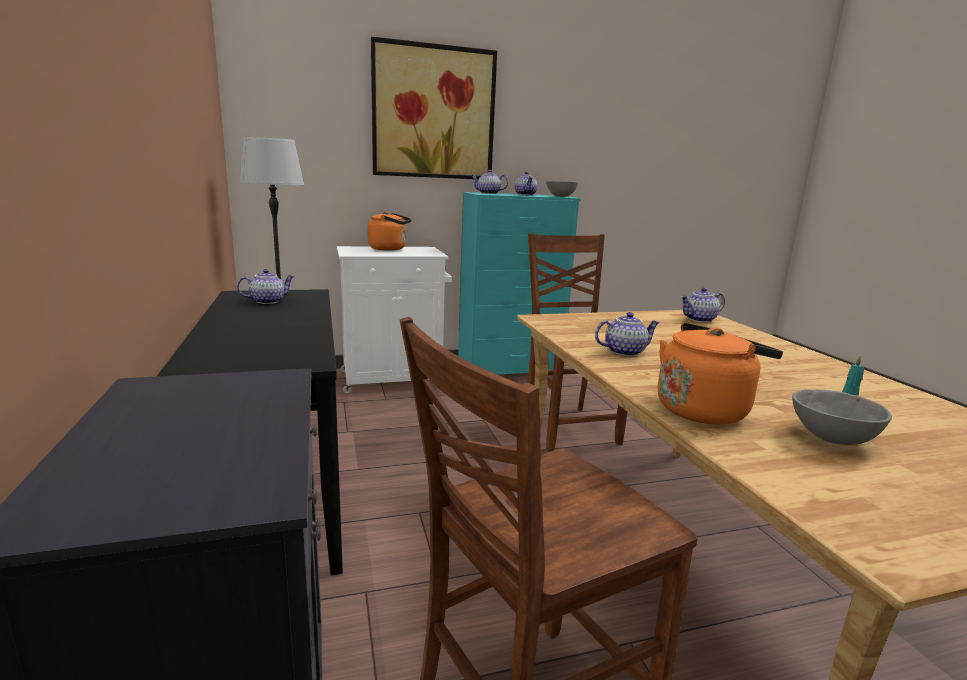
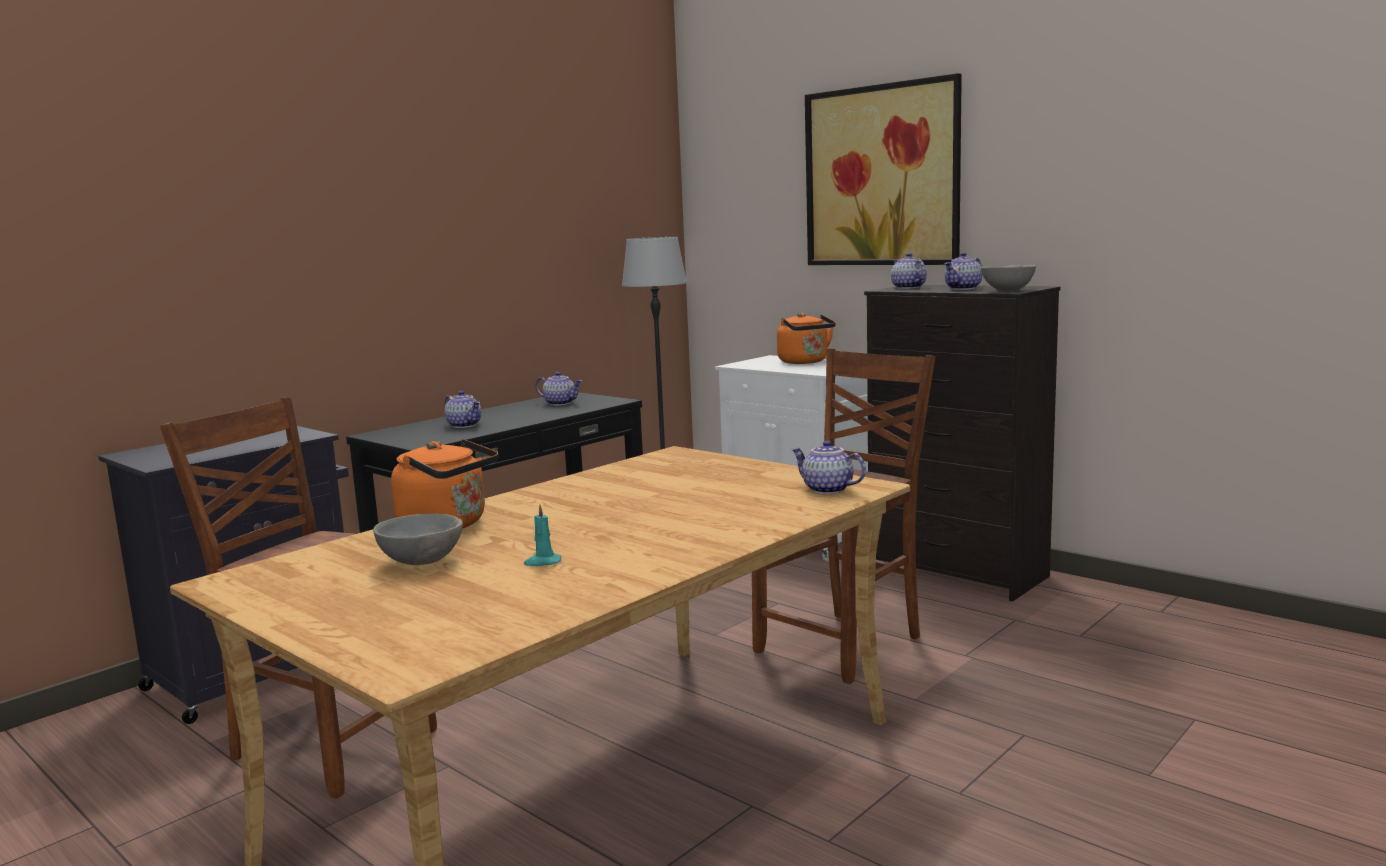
camera: 60 degrees right, 5 degrees down
(510, 371) = (957, 573): turquoise dresser -> black dresser
(624, 351) = (595, 488): teapot -> teapot (465, 425)

